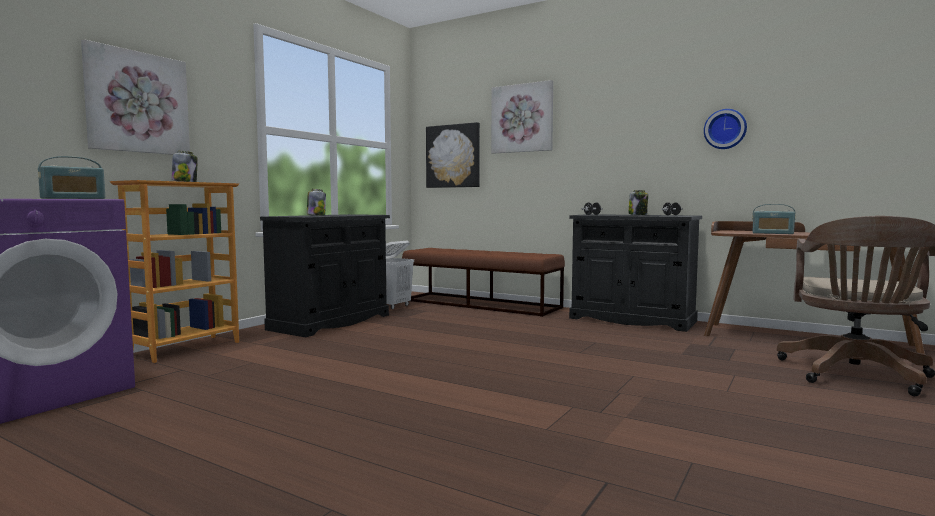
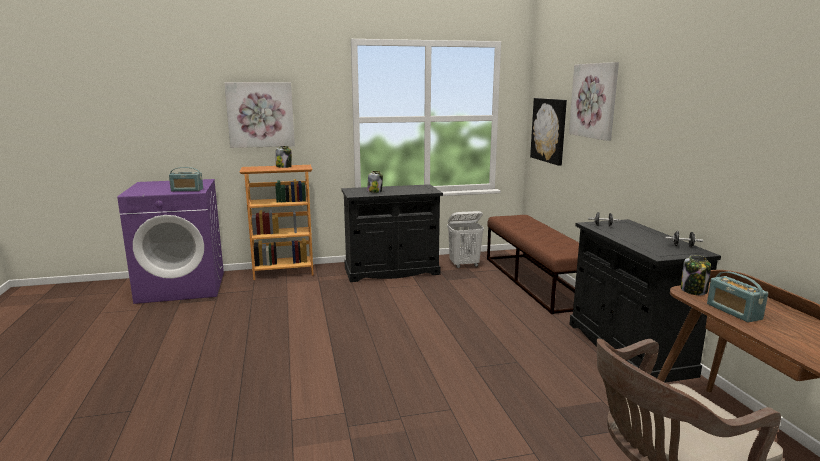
camera: 45 degrees right, 10 degrees up
(638, 214) = (657, 235): jar -> jar (694, 290)
(725, 129) = (762, 150): wall clock -> none

